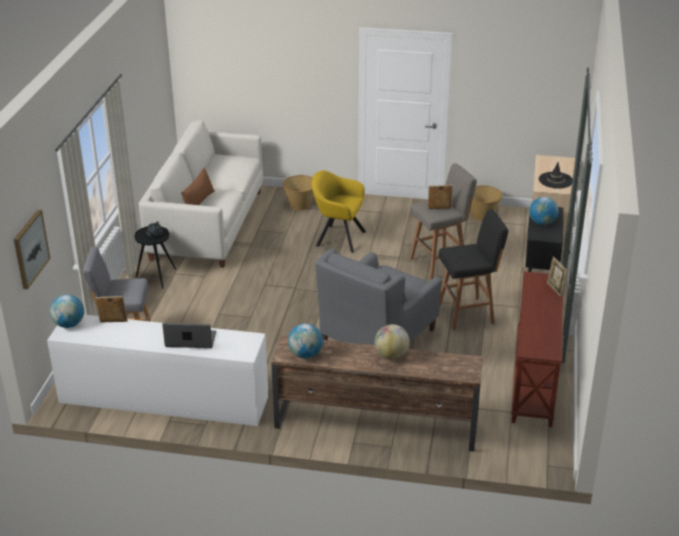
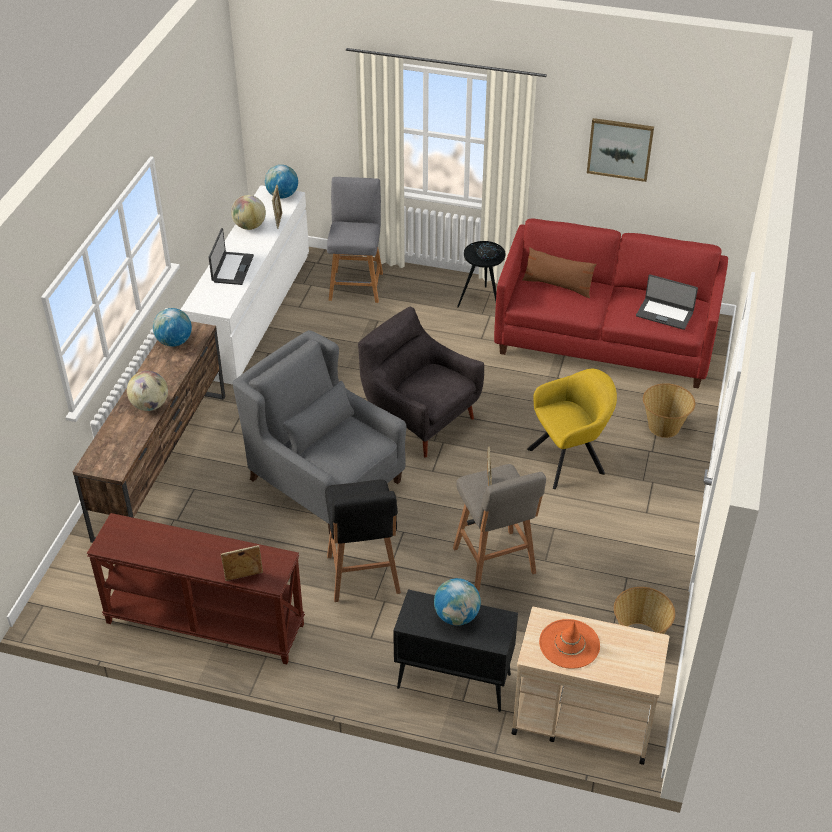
camera: 95 degrees right, 10 degrees up
(30, 248) = (290, 106): picture -> picture (620, 149)
(121, 338) = (249, 226): none -> globe
(207, 225) = (605, 340): white sofa -> red sofa
(233, 165) = (664, 313): none -> laptop
(303, 300) = (419, 419): none -> grey armchair
(337, 238) = (570, 460): yellow armchair -> yellow armchair turned 45 degrees clockwise
(555, 180) = (569, 644): black hat -> orange hat

